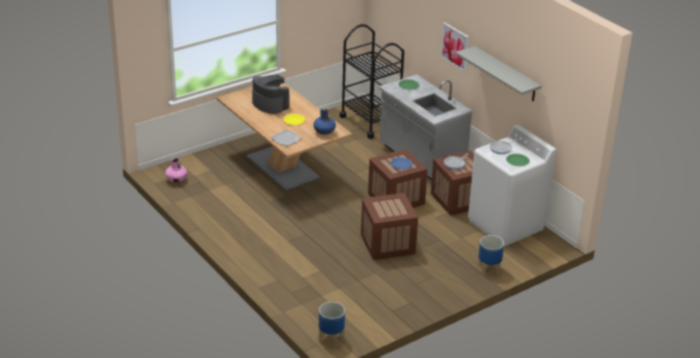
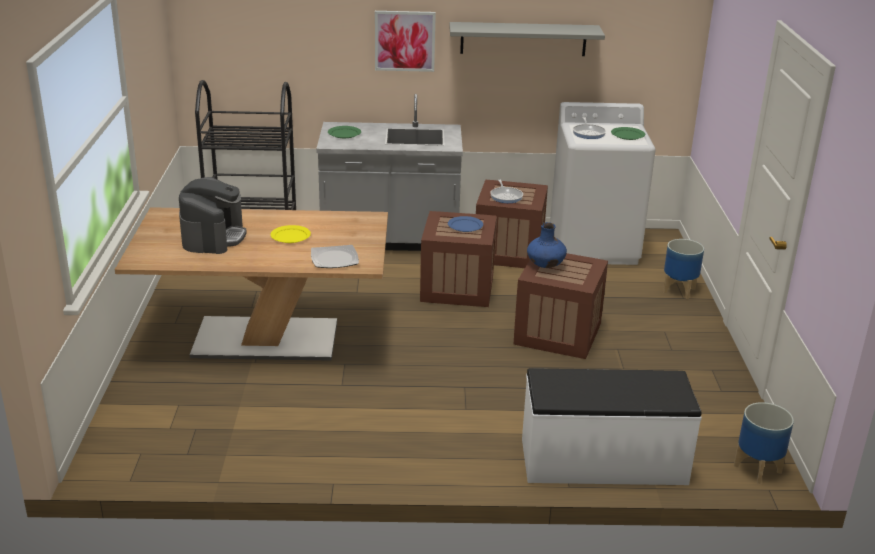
camera: 55 degrees left, 5 degrees down
(177, 180) = (156, 451): pink vase -> none
(270, 104) = (213, 237): coffee machine -> coffee machine turned 105 degrees clockwise
(288, 291) = (603, 462): none -> white bench
(324, 132) = (358, 227): blue vase -> blue vase (545, 265)

